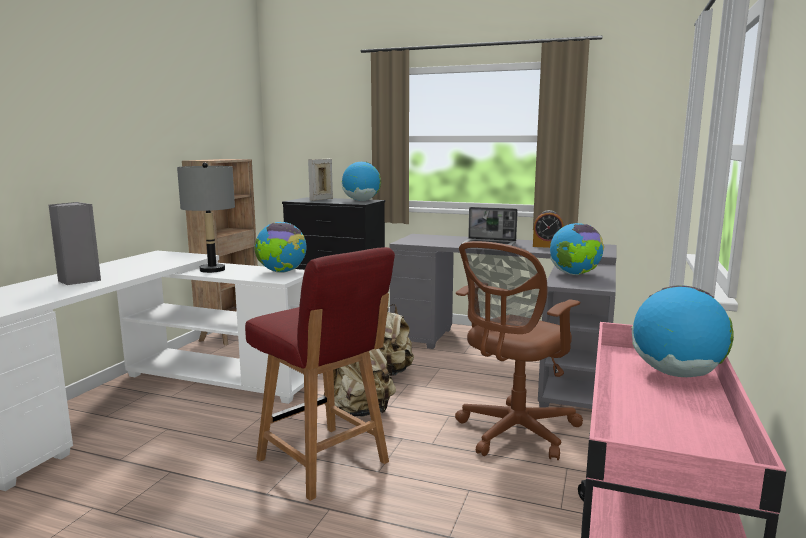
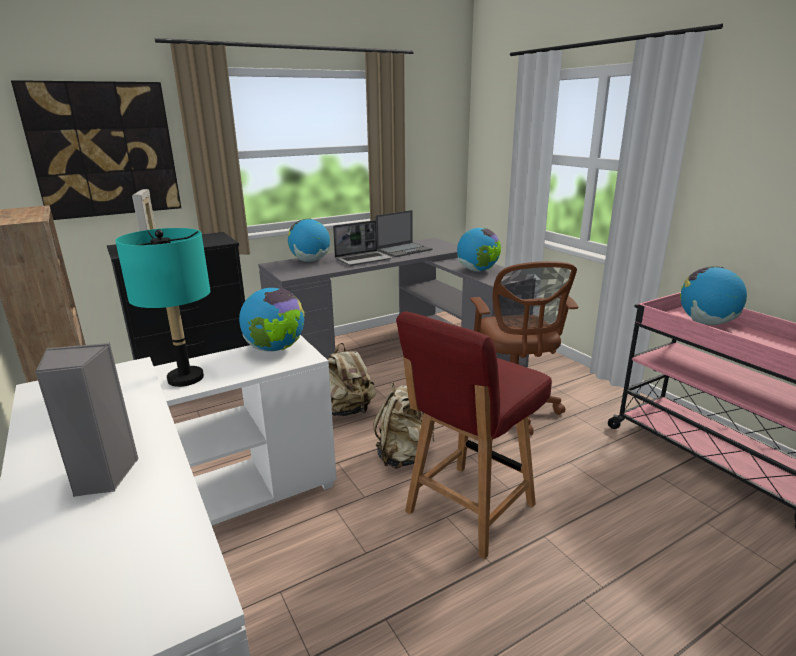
camera: 50 degrees left, 10 degrees up
(212, 270) = (186, 378): grey table lamp -> turquoise table lamp
(324, 462) = (468, 509): red chair -> red chair turned 135 degrees clockwise
(326, 131) = (104, 150): none -> picture
(361, 201) = (208, 238): globe -> globe (310, 261)
(547, 246) = (404, 250): alarm clock -> laptop

